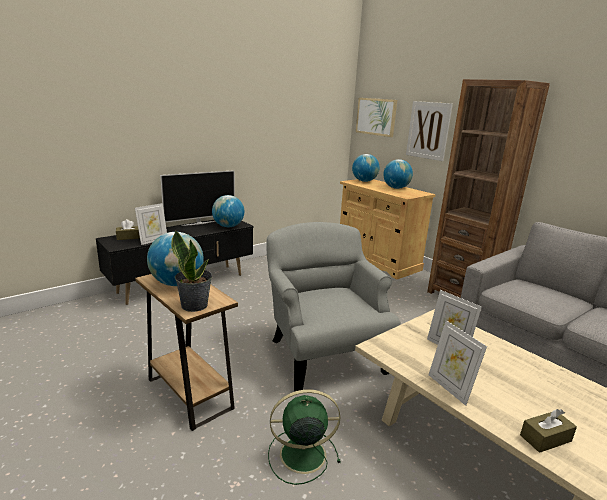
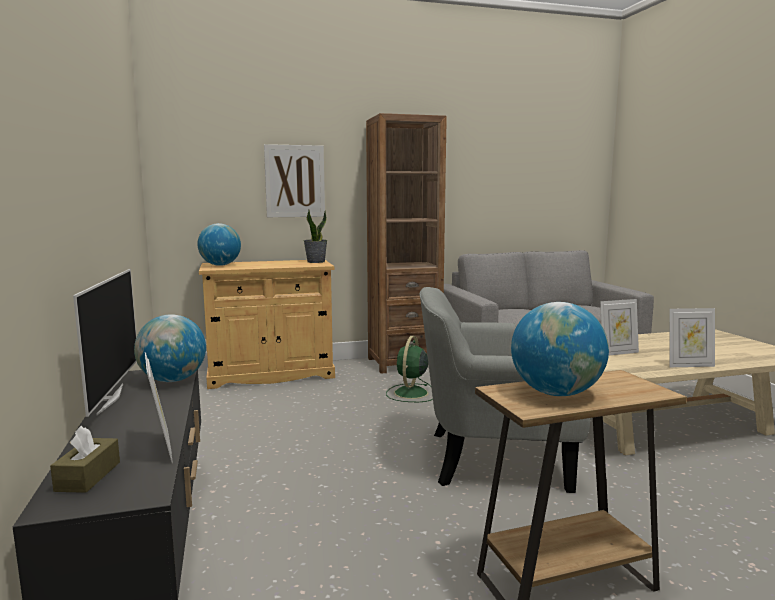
camera: 65 degrees left, 10 degrees down
(194, 305) = (638, 388): potted plant -> potted plant (315, 262)
(300, 454) = (689, 512): green fan -> green fan (410, 393)
(376, 116) = (197, 169): picture -> none
(396, 188) = (278, 262): globe -> none
(545, 438) = (746, 357): brown tissue box -> none

